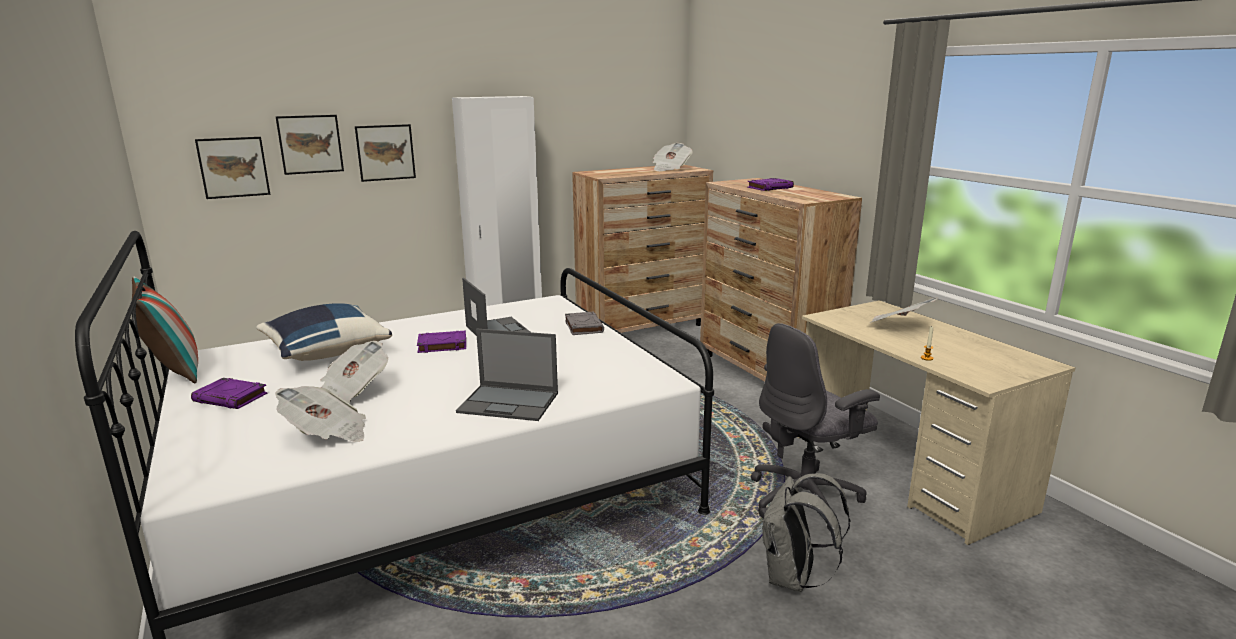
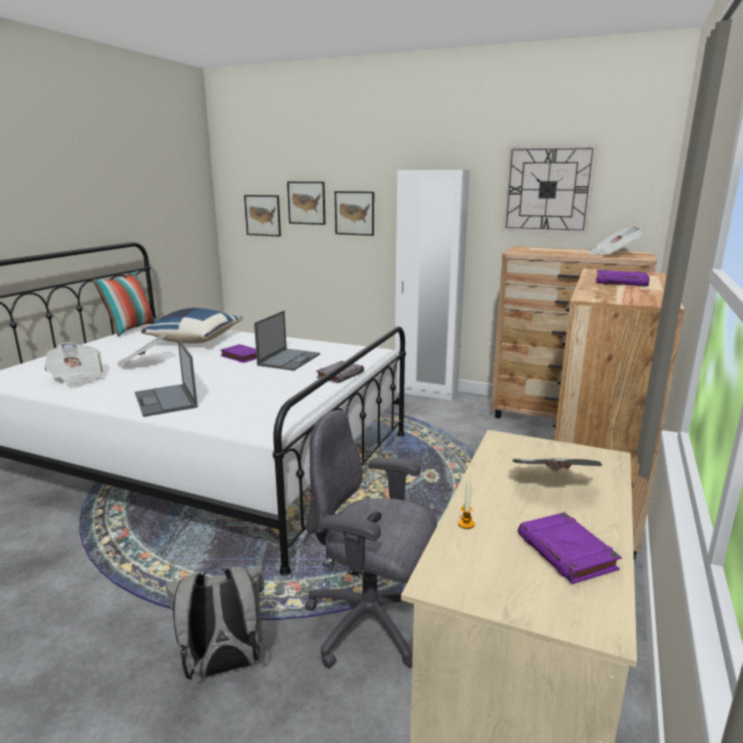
camera: 50 degrees right, 0 degrees up
(231, 398) = (108, 348): purple book -> purple book (567, 553)
(595, 113) = (547, 189): none -> wall clock

